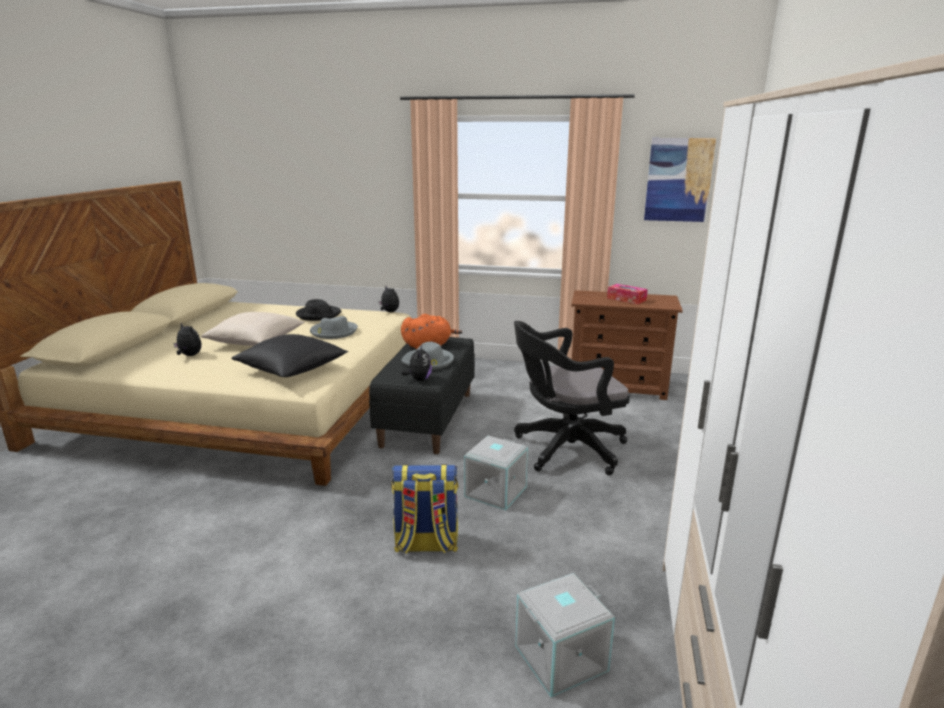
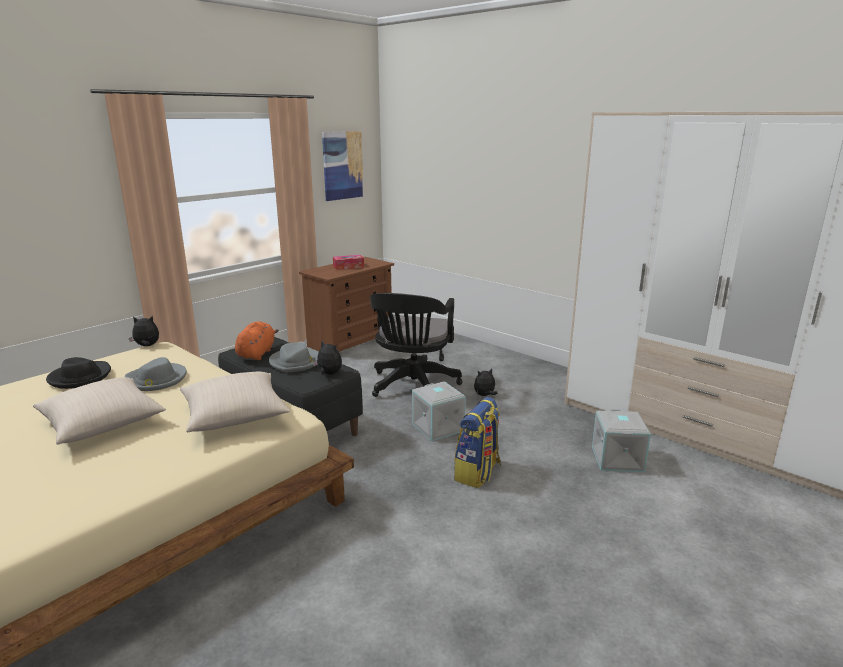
camera: 60 degrees left, 0 degrees up
(189, 355) = (65, 474): plush toy -> plush toy (484, 395)
(292, 369) = (234, 416): black pillow -> beige pillow

